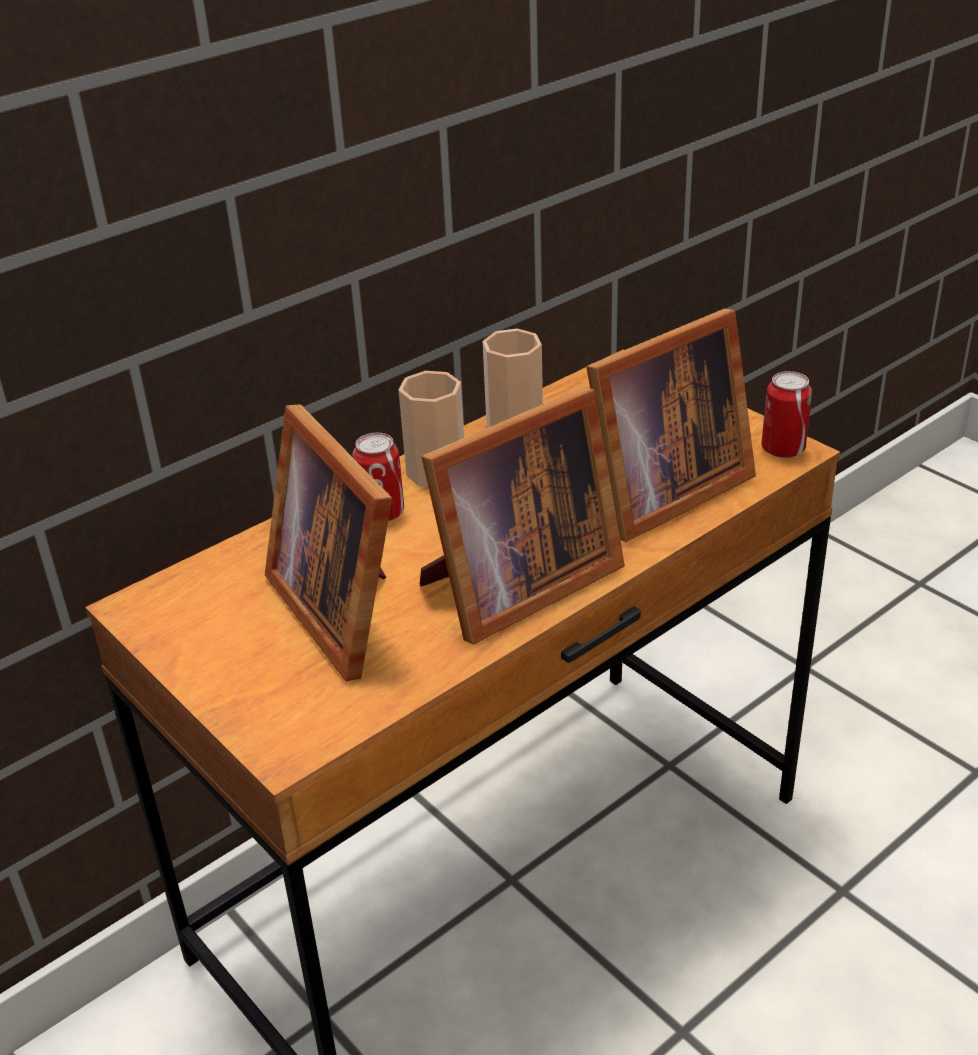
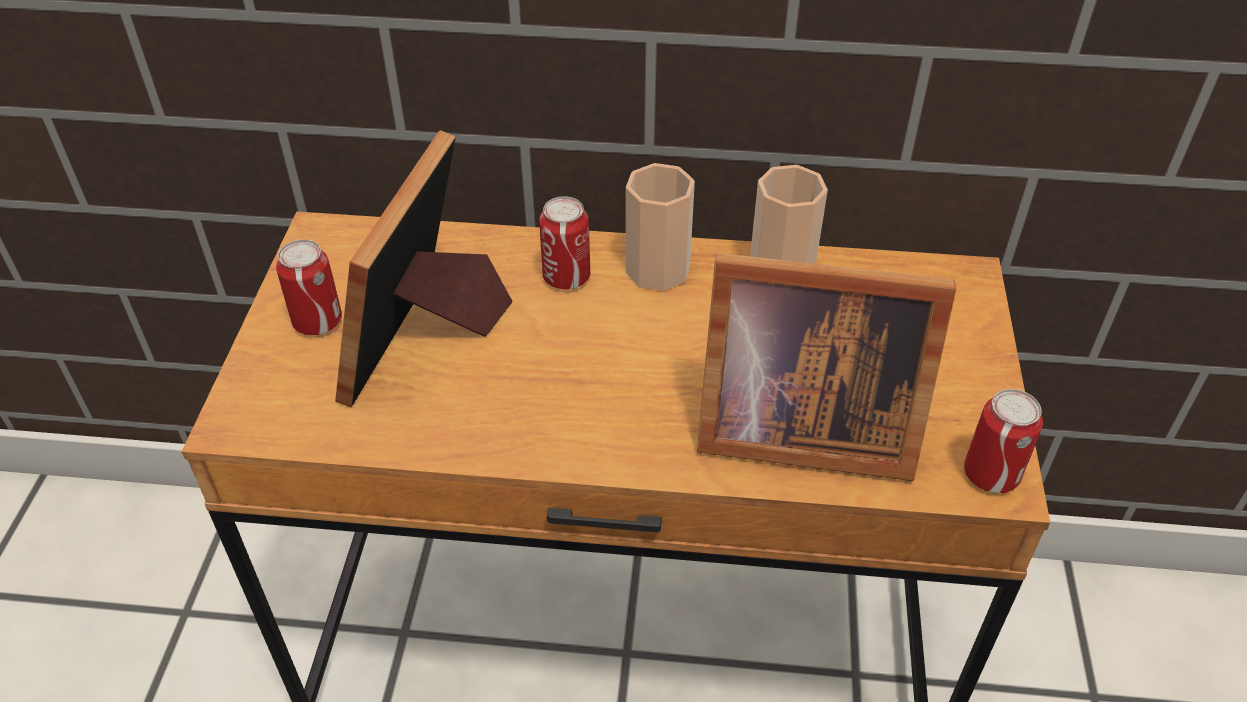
camera: 45 degrees right, 10 degrees up
(239, 653) = (317, 321): none -> can
(513, 587) = (557, 420): picture frame -> none

